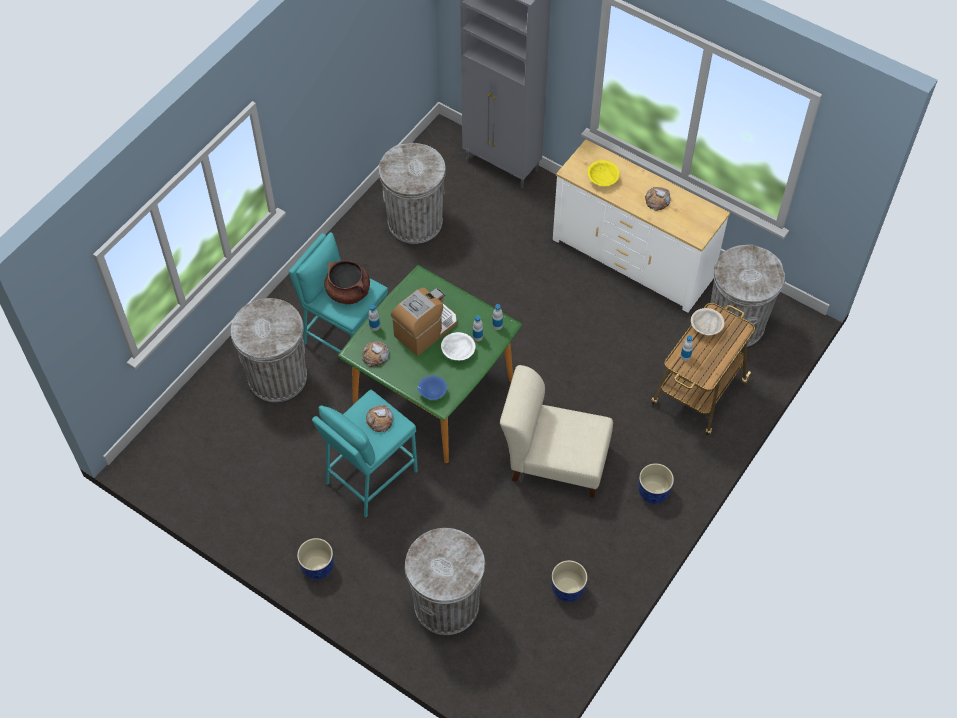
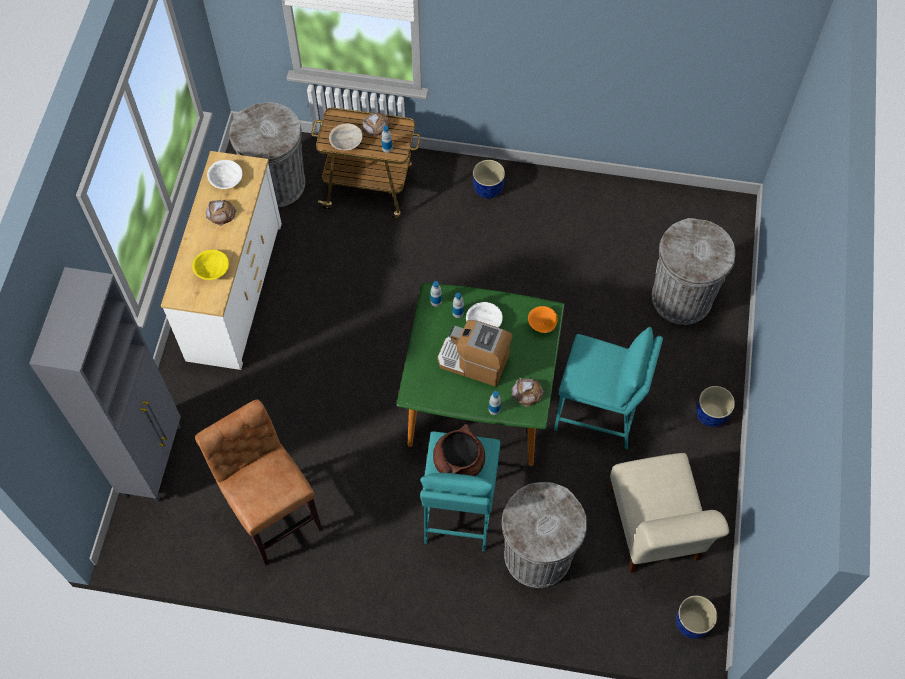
camera: 115 degrees left, 5 degrees up
(380, 420) = (590, 363): bread -> bread (376, 126)
(415, 222) = (273, 514): grey trash can -> brown stool
(432, 393) = (542, 325): blue bowl -> orange bowl
(554, 460) = (498, 272): beige chair -> beige chair (654, 528)
(567, 589) = (614, 217): blue planter -> blue planter (692, 623)
(692, 214) = (226, 179): none -> white bowl

